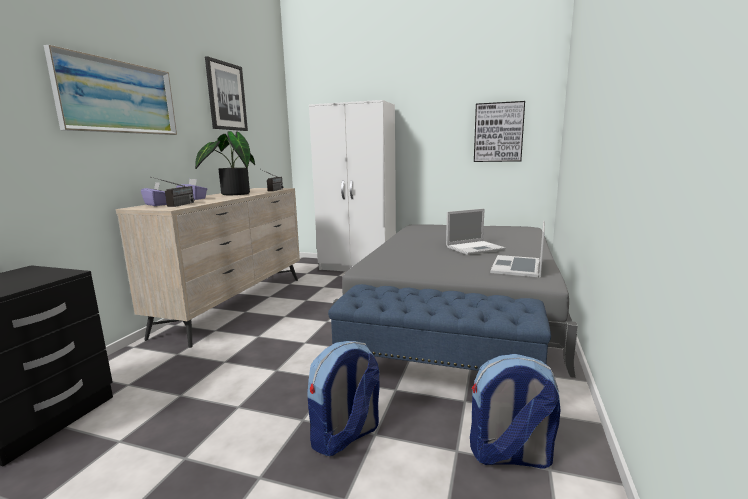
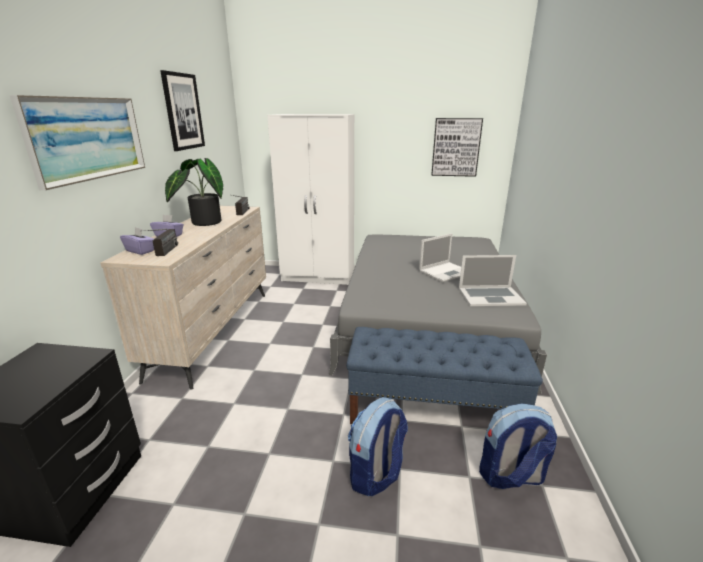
camera: 10 degrees left, 10 degrees up
(518, 266) = (490, 296): laptop -> laptop turned 105 degrees counterclockwise

